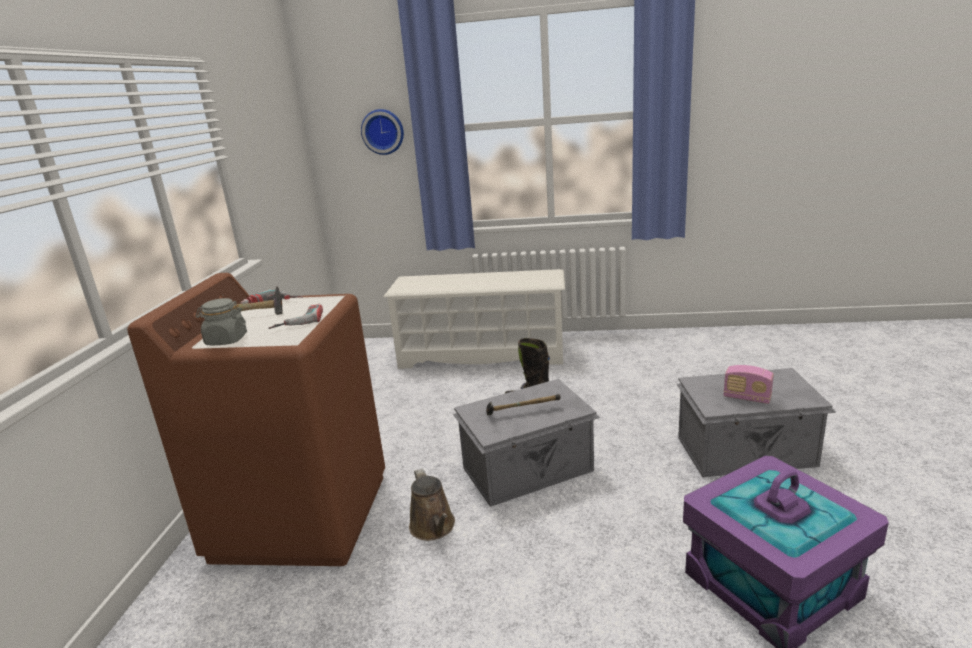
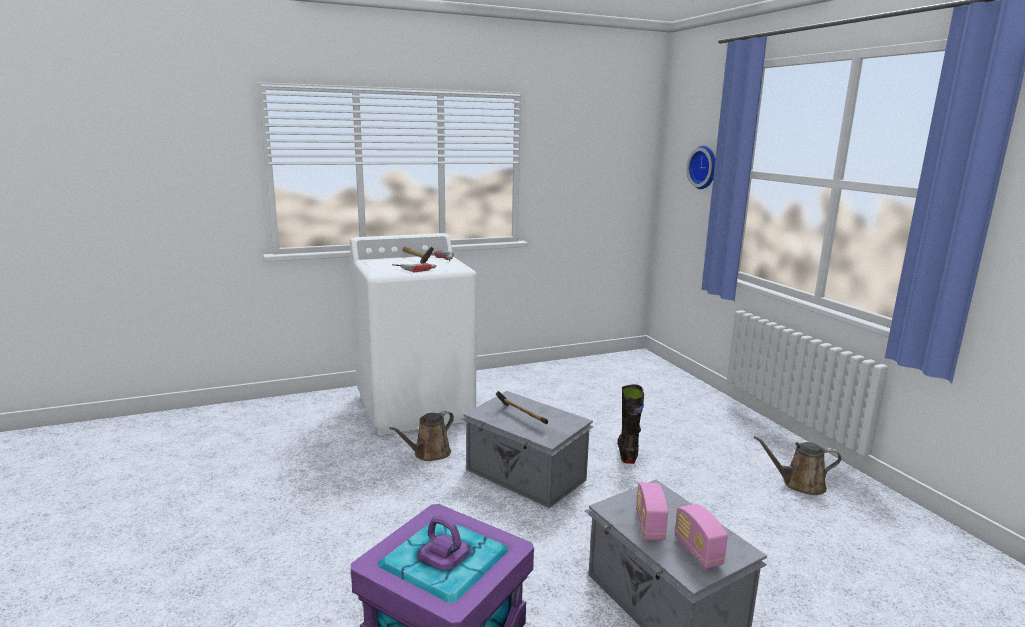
camera: 60 degrees right, 5 degrees down
(226, 340) = (377, 263): grey jar -> none
(302, 515) = (416, 407): brown washing machine -> white washing machine
(482, 354) = (693, 409): white shoe rack -> none
(621, 353) = (799, 484): none -> brown watering can
(784, 389) = (698, 551): none -> radio

